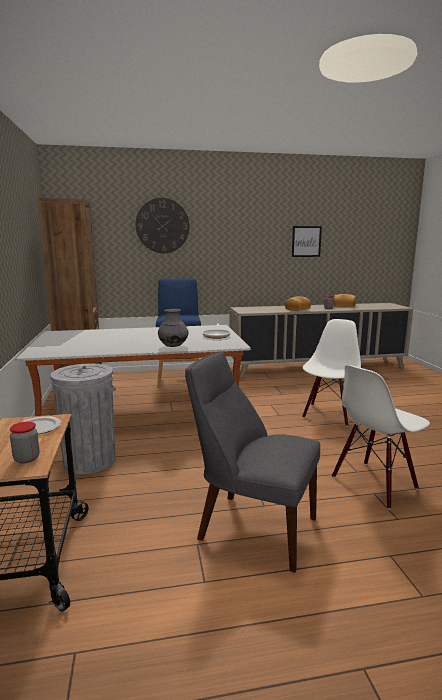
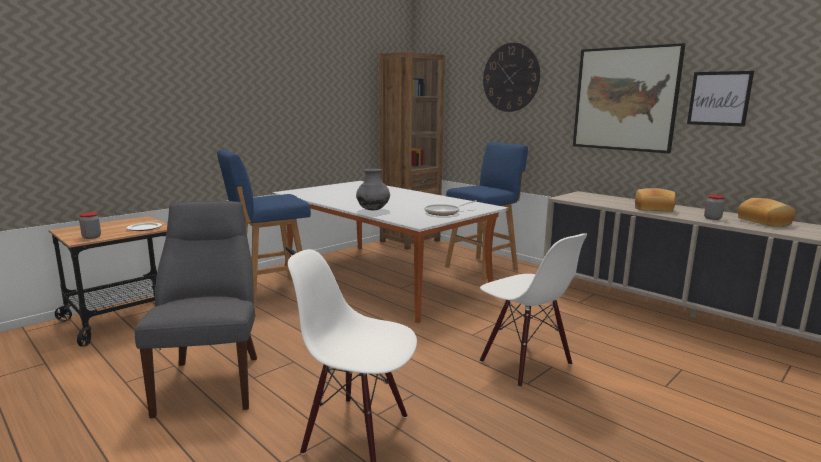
camera: 55 degrees right, 0 degrees up
(89, 461) = (270, 292): grey trash can -> blue stool
(254, 242) = (625, 99): none -> picture
(329, 415) = (524, 363): white chair -> white chair turned 60 degrees clockwise

